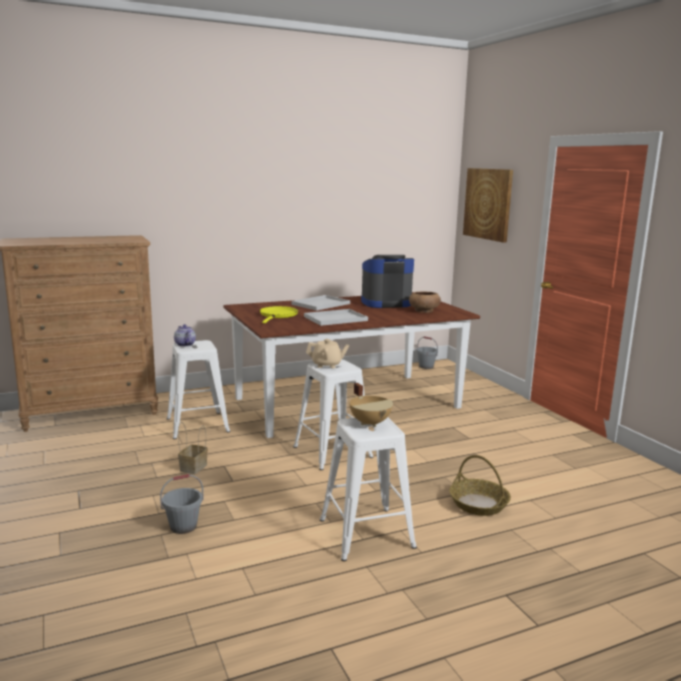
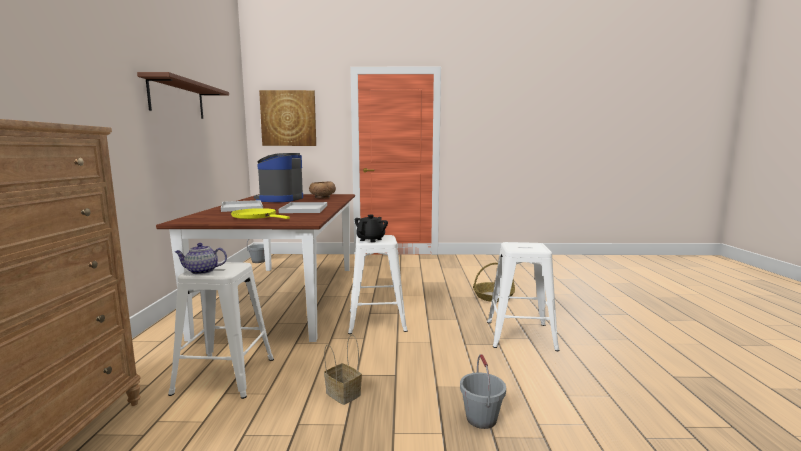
camera: 65 degrees left, 5 degrees down
(319, 196) = (177, 99): none -> brown shelf
(327, 365) = (371, 239): beige teapot -> black teapot
(370, 423) = (519, 246): beige cooking pot -> none

